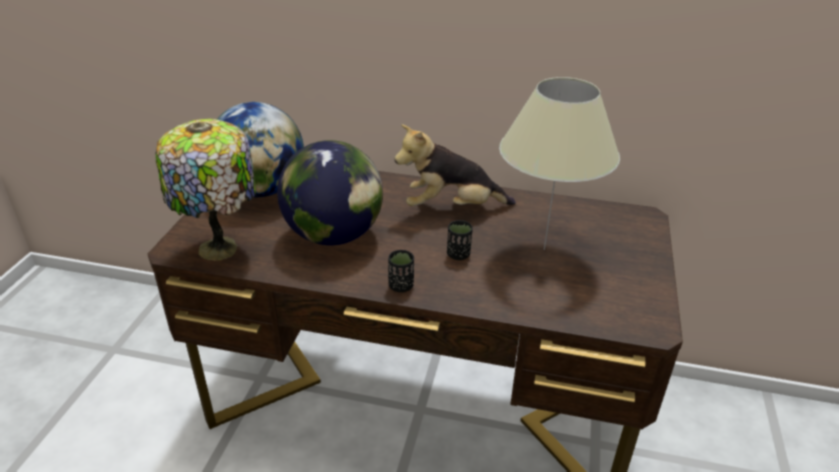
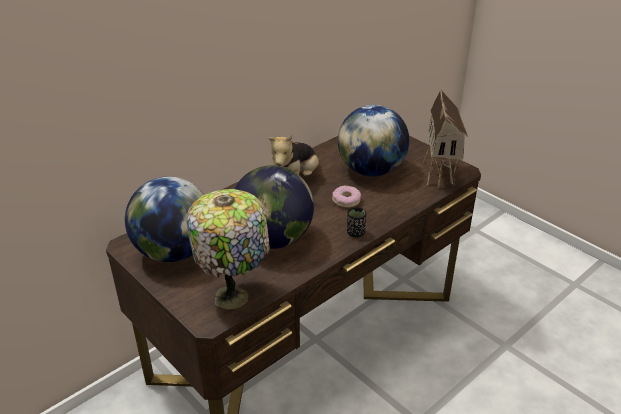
camera: 55 degrees left, 0 degrees up
(458, 255) = (346, 200): black cup -> donut
(544, 249) = (371, 171): beige table lamp -> globe
(610, 310) = (440, 175): none -> toy house

